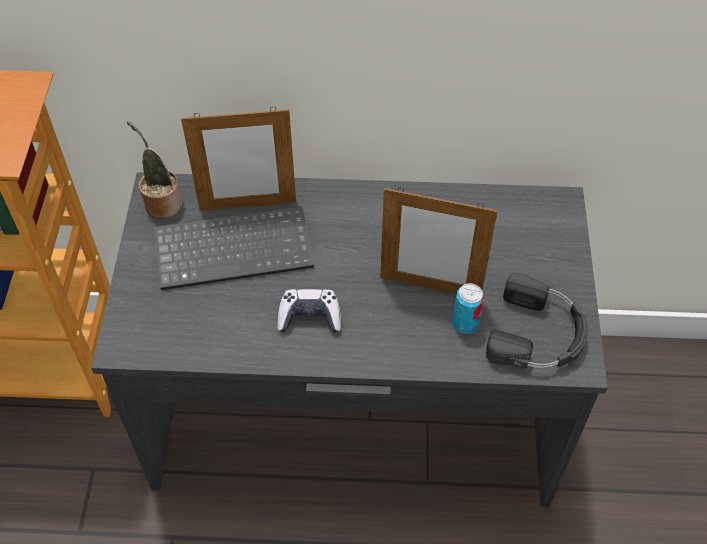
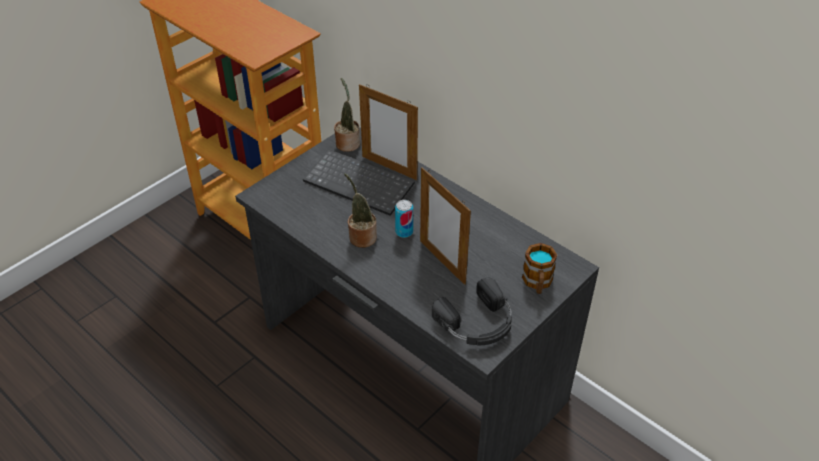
camera: 40 degrees right, 10 degrees down
(309, 317) = (361, 237): game controller -> potted plant
(465, 323) = (441, 291): can -> can (404, 232)
(547, 246) = (537, 283): none -> mug

